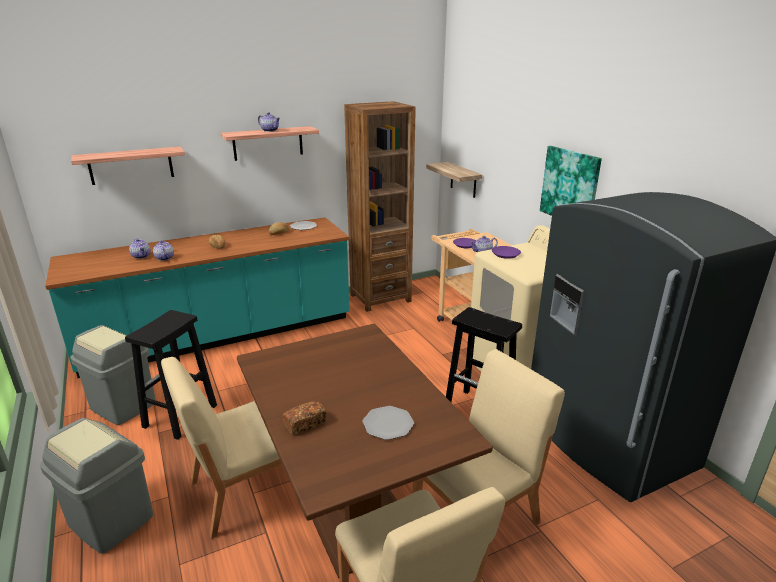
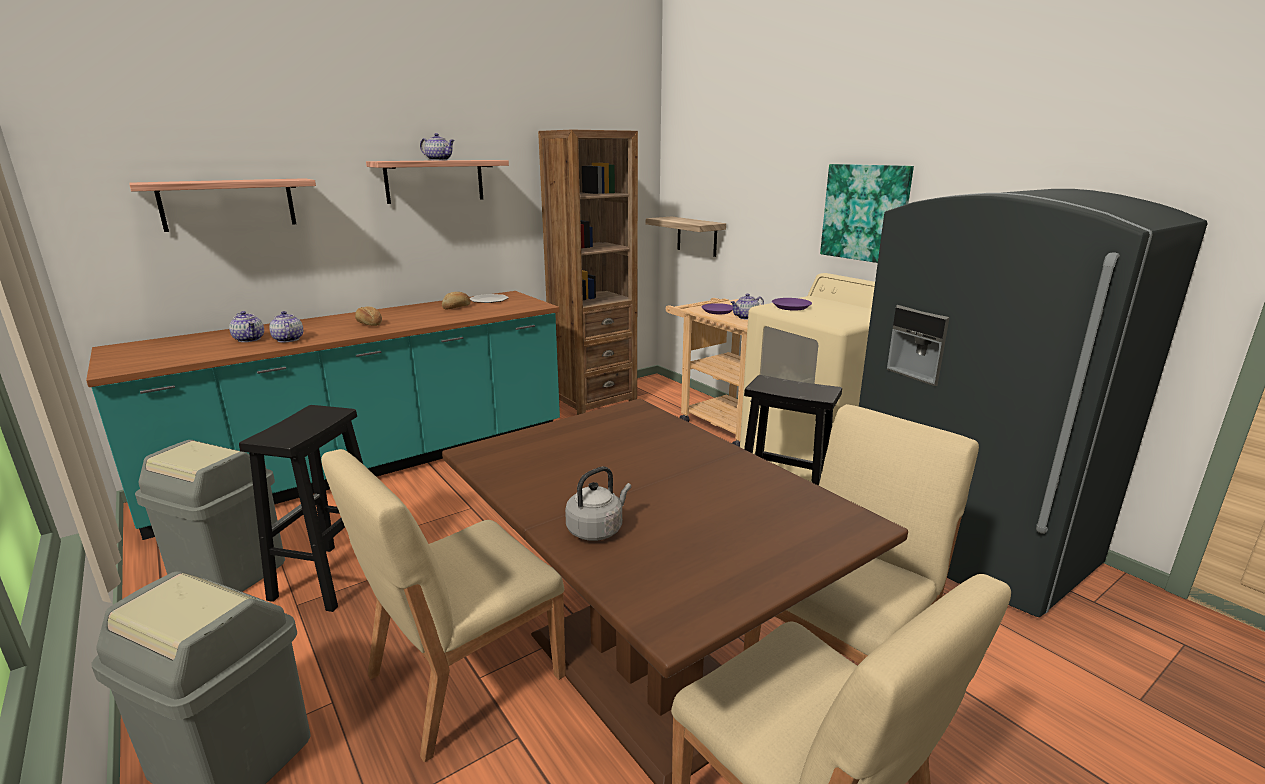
camera: 10 degrees left, 5 degrees down
(305, 424) = (597, 529): bread -> grey kettle
(388, 424) = (731, 516): plate -> none

